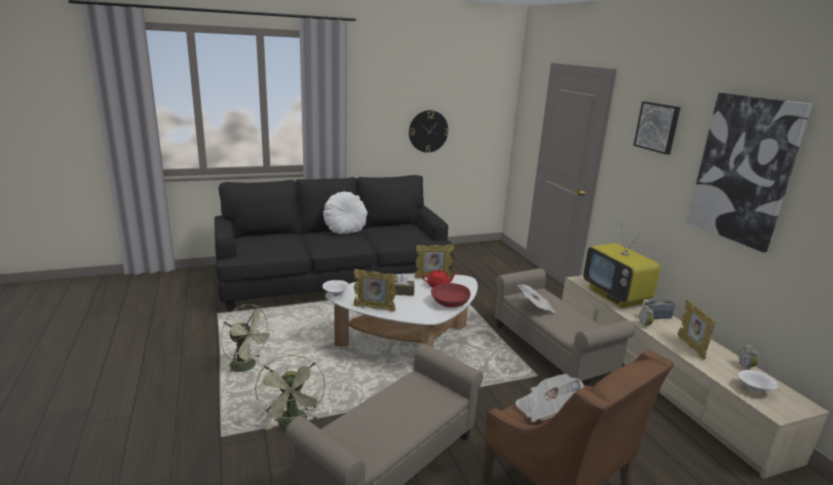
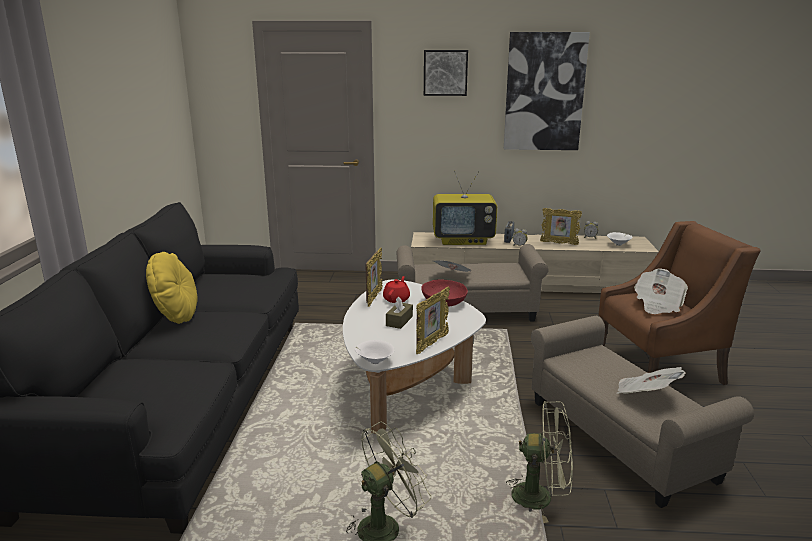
camera: 65 degrees left, 0 degrees up
(345, 232) = (177, 317): white pillow -> yellow pillow
(381, 426) = (645, 395): none -> newspaper
(428, 131) = (133, 138): wall clock -> none

